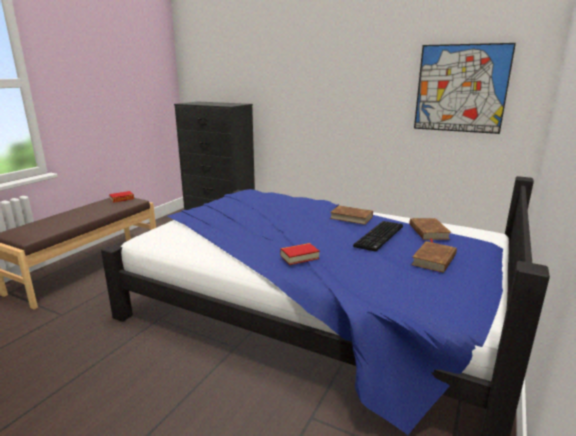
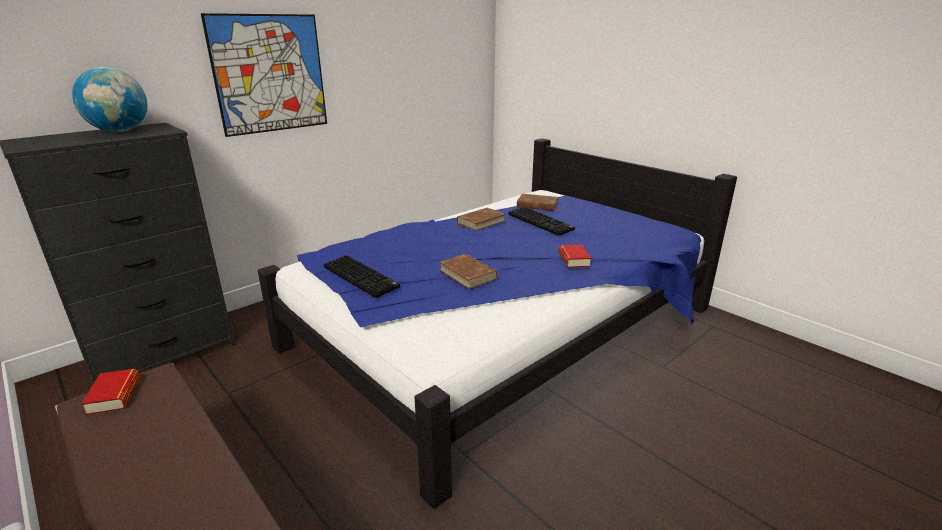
camera: 70 degrees left, 5 degrees up
(223, 103) = (120, 131): none -> globe
(224, 204) = (362, 277): none -> keyboard
(434, 260) = (594, 217): brown book -> brown book (467, 274)
(461, 89) = (436, 67): picture -> picture (270, 74)

